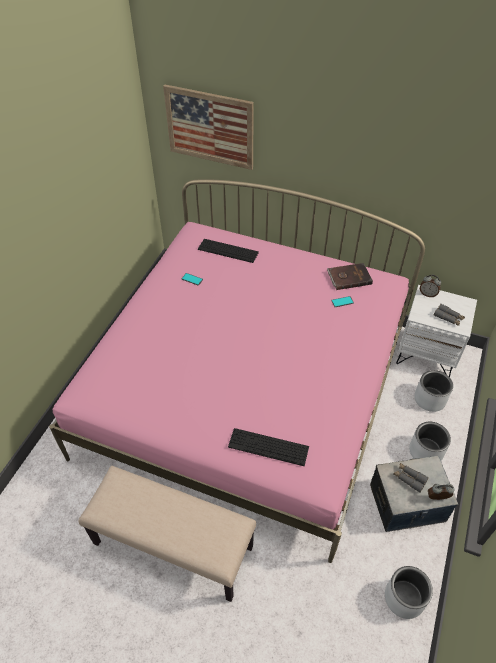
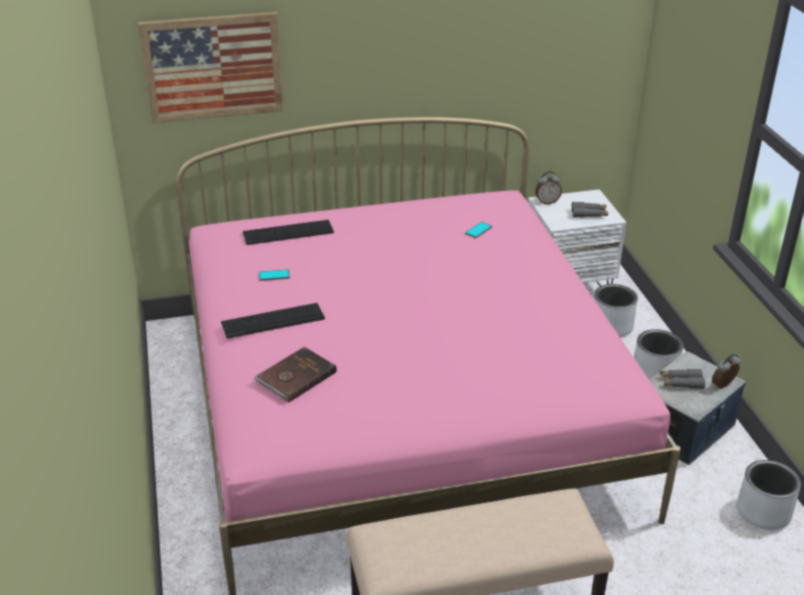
camera: 35 degrees left, 15 degrees down
(268, 447) = (546, 385): keyboard -> keyboard (273, 320)
(349, 277) = (460, 207): brown book -> brown book (295, 377)

